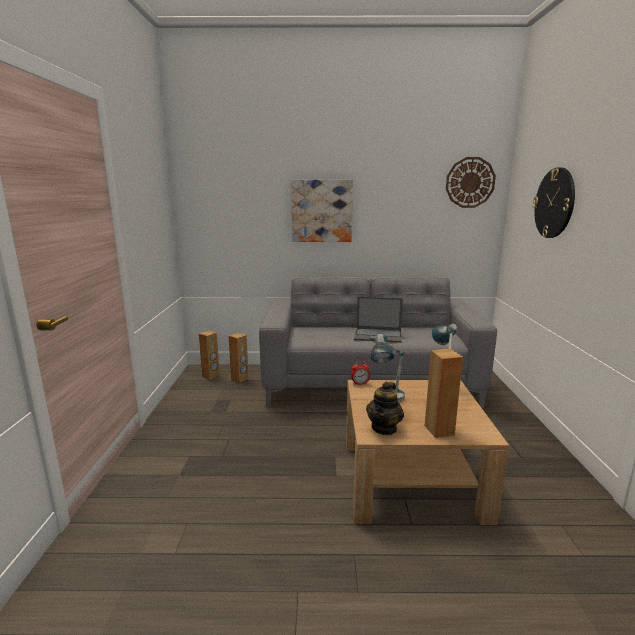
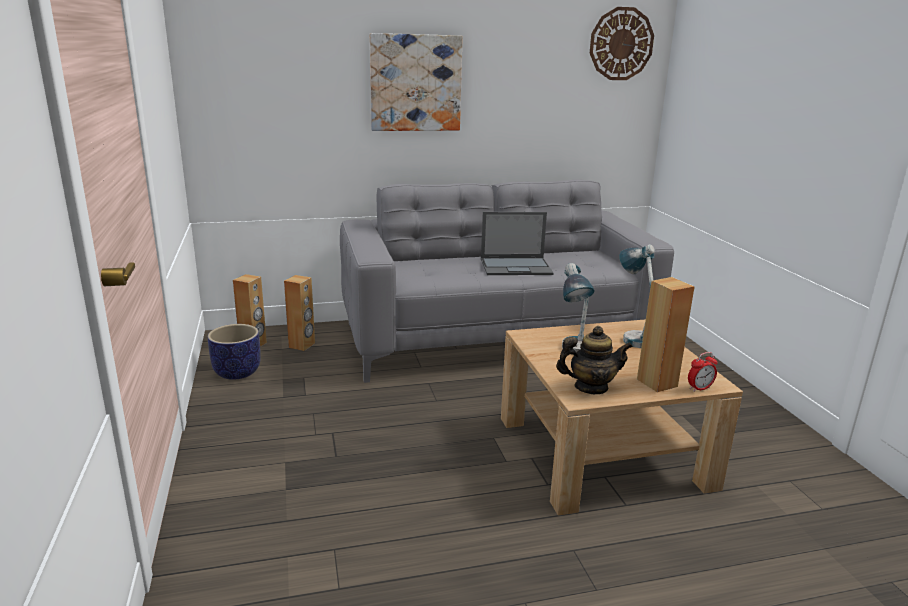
camera: 15 degrees left, 5 degrees up
(192, 393) = (237, 372): none -> planter
(360, 383) = (526, 334): alarm clock -> alarm clock (699, 388)
(384, 428) = (590, 387): teapot -> teapot turned 105 degrees counterclockwise
(554, 203) = (746, 78): wall clock -> none

